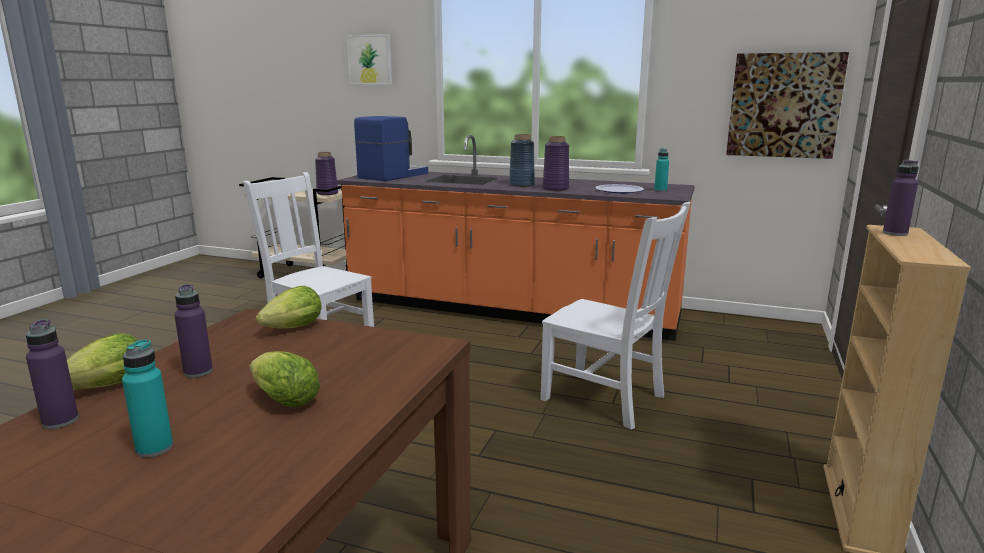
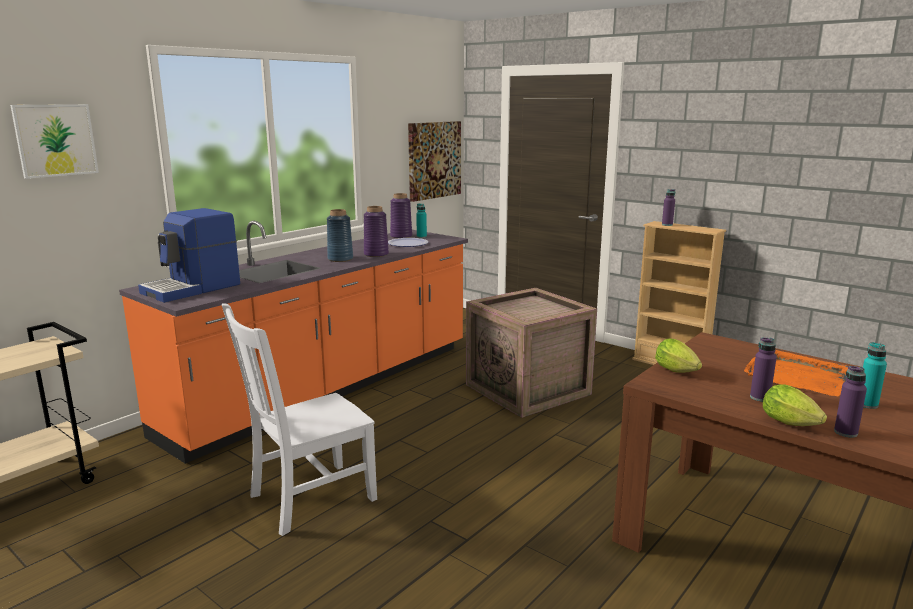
camera: 70 degrees left, 0 degrees up
(282, 400) = (797, 376): lettuce -> orange tray
(327, 193) = (44, 349): purple vase -> purple vase (401, 236)
(392, 175) = (193, 289): coffee machine -> coffee machine turned 105 degrees counterclockwise
(606, 399) = (529, 389): white chair -> crate

